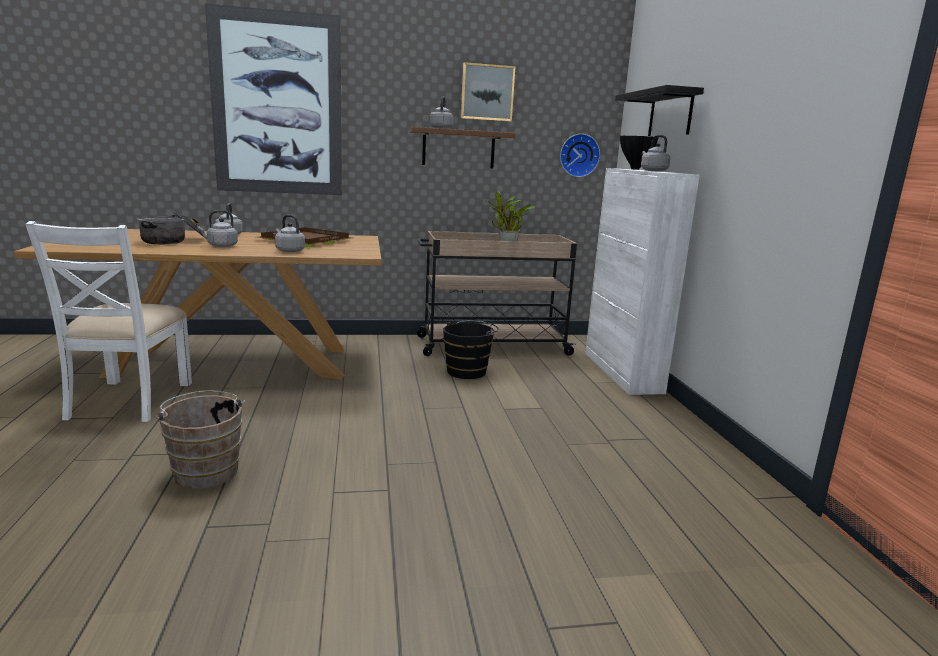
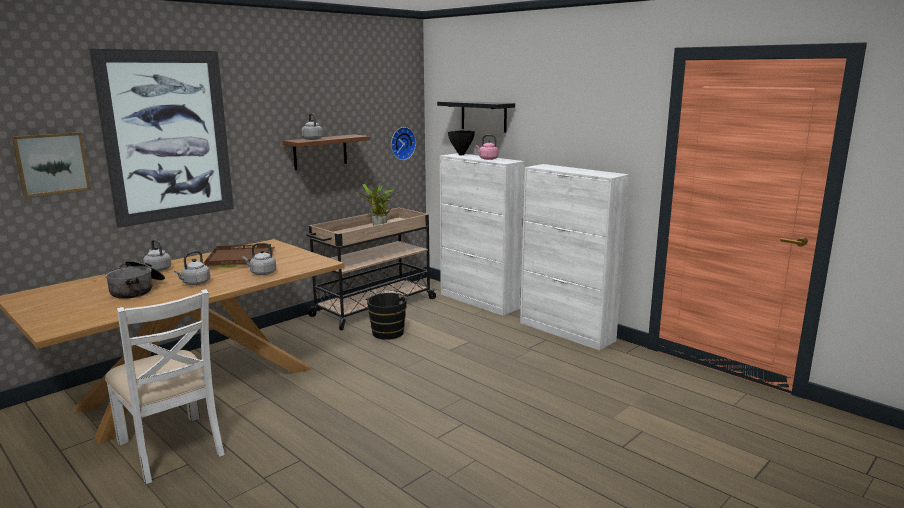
camera: 35 degrees left, 0 degrees up
(206, 470) = (337, 462): brown bucket -> none
(487, 92) = (336, 104): picture -> picture (51, 163)
(653, 171) = (487, 159): grey kettle -> pink kettle
(694, 440) = (567, 332): none -> white cabinet

